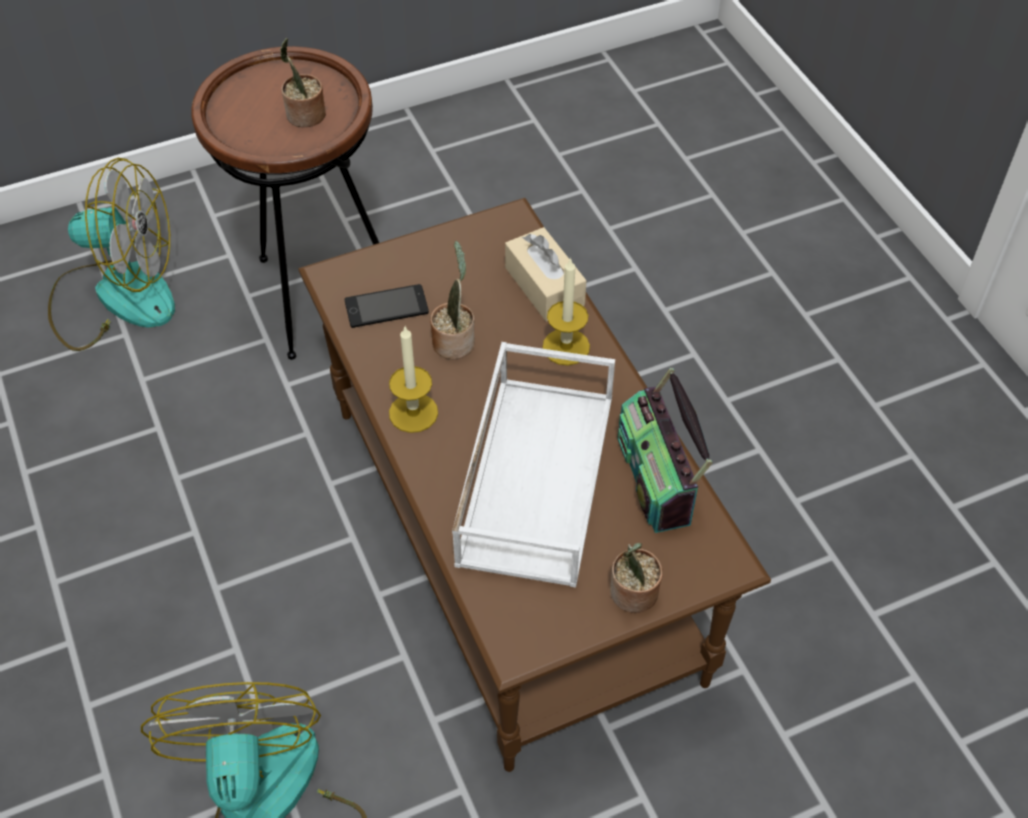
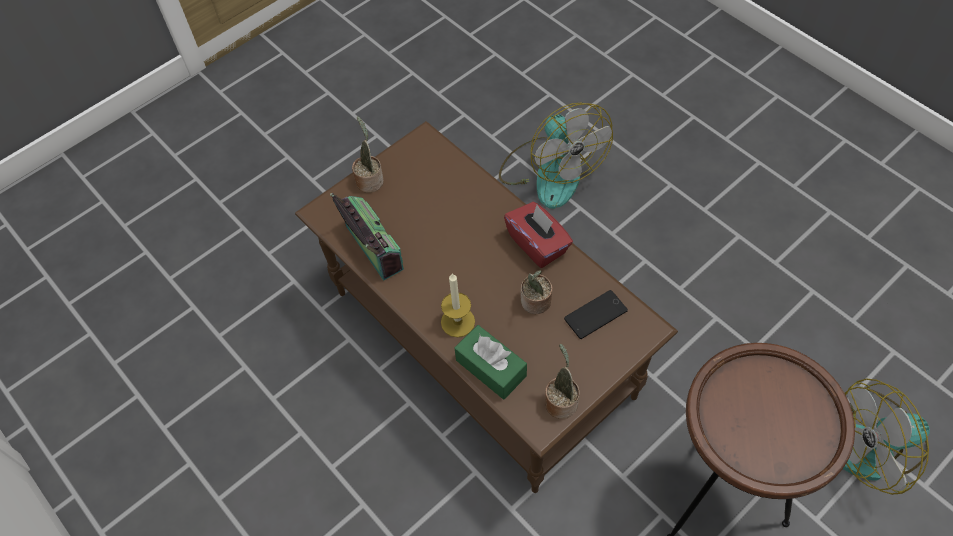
camera: 165 degrees right, 5 degrees up
(305, 116) = (743, 412): potted plant -> potted plant (560, 401)
(413, 412) = (538, 244): candle -> red tissue box
(534, 476) = (447, 227): white tray -> none
(544, 286) = (491, 368): beige tissue box -> green tissue box

